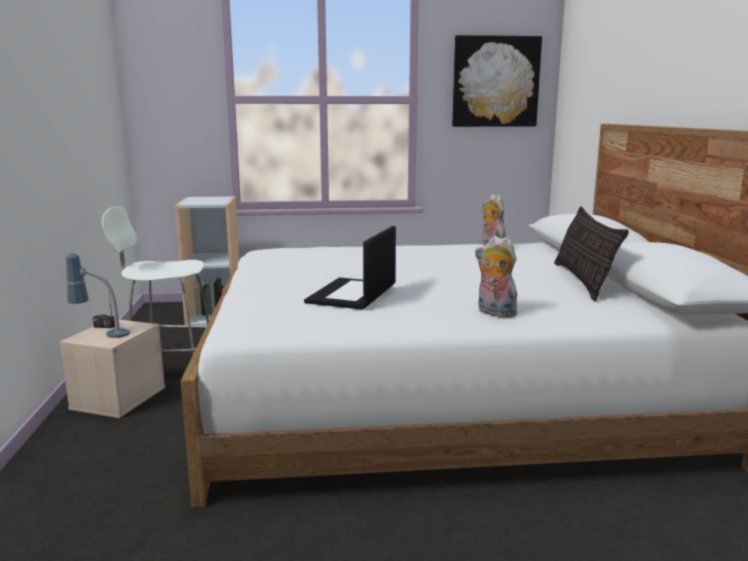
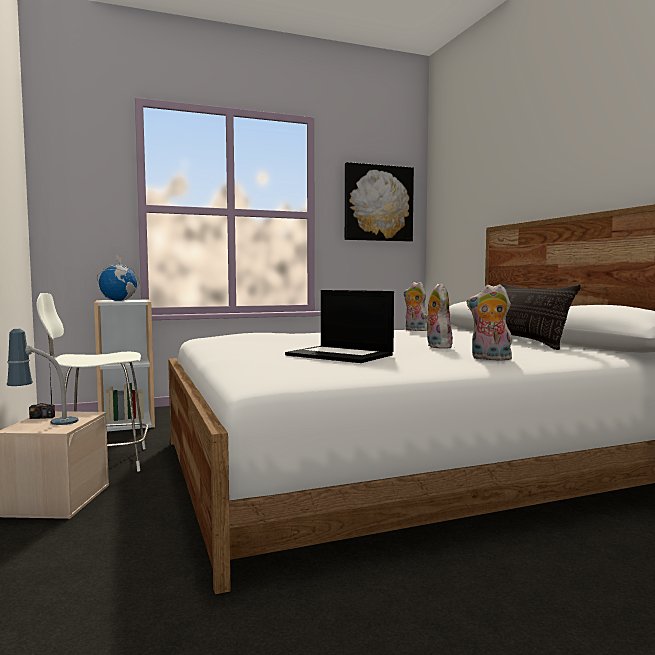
camera: 15 degrees left, 10 degrees down
(202, 201) = (119, 300): none -> globe
(352, 294) = (341, 355): laptop -> laptop turned 60 degrees counterclockwise
(470, 284) = (436, 346): none -> plush toy

